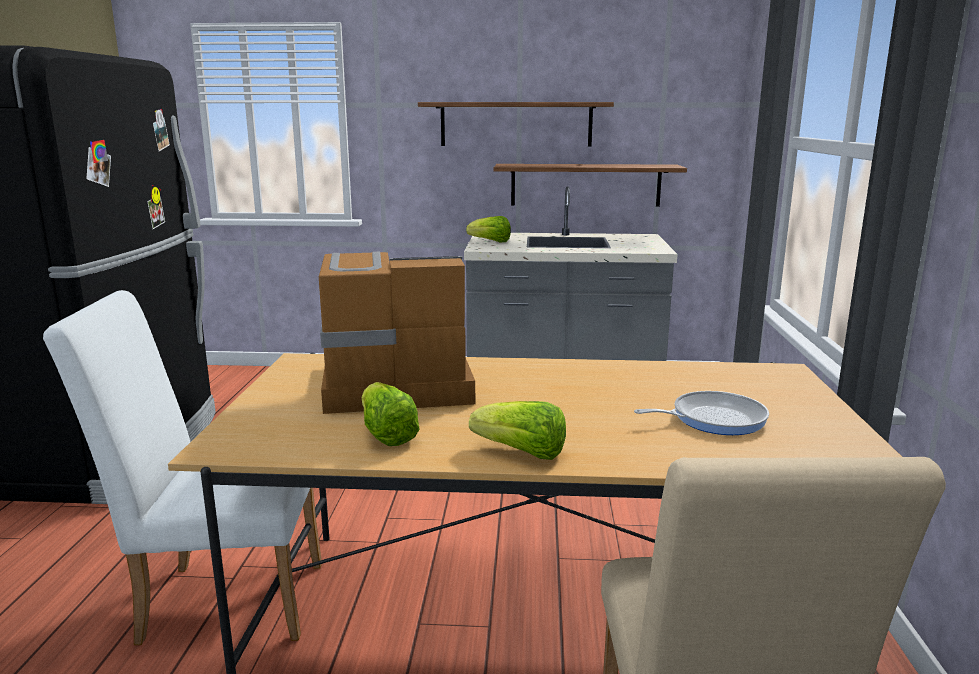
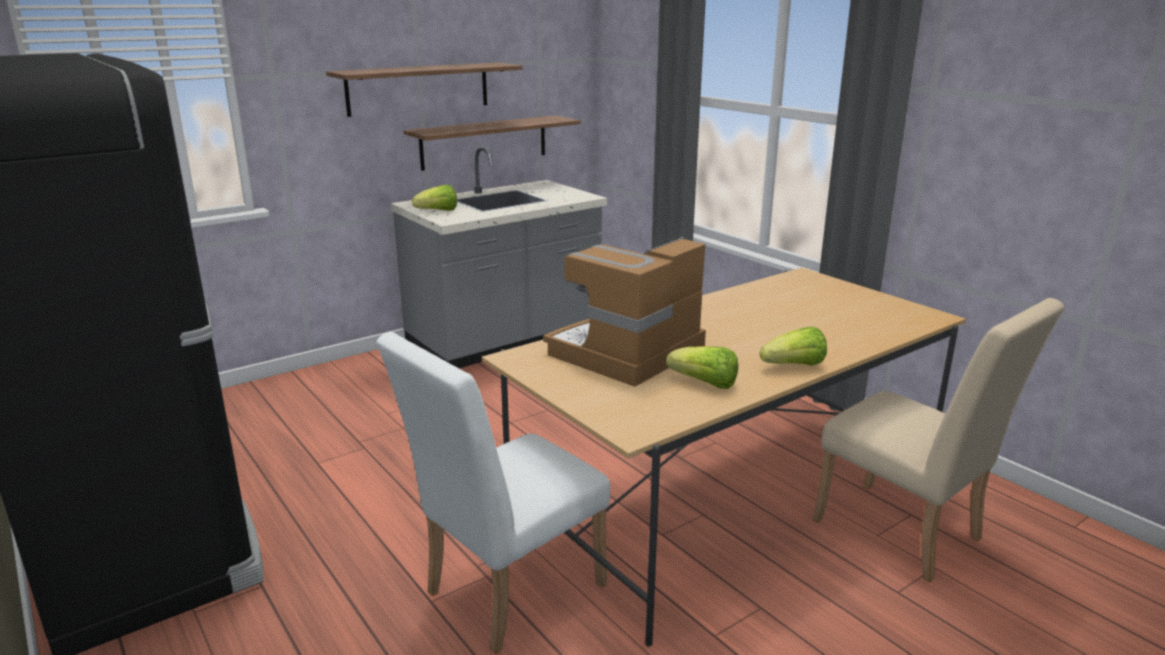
camera: 40 degrees left, 5 degrees up
(713, 419) = (832, 315): frying pan -> none

